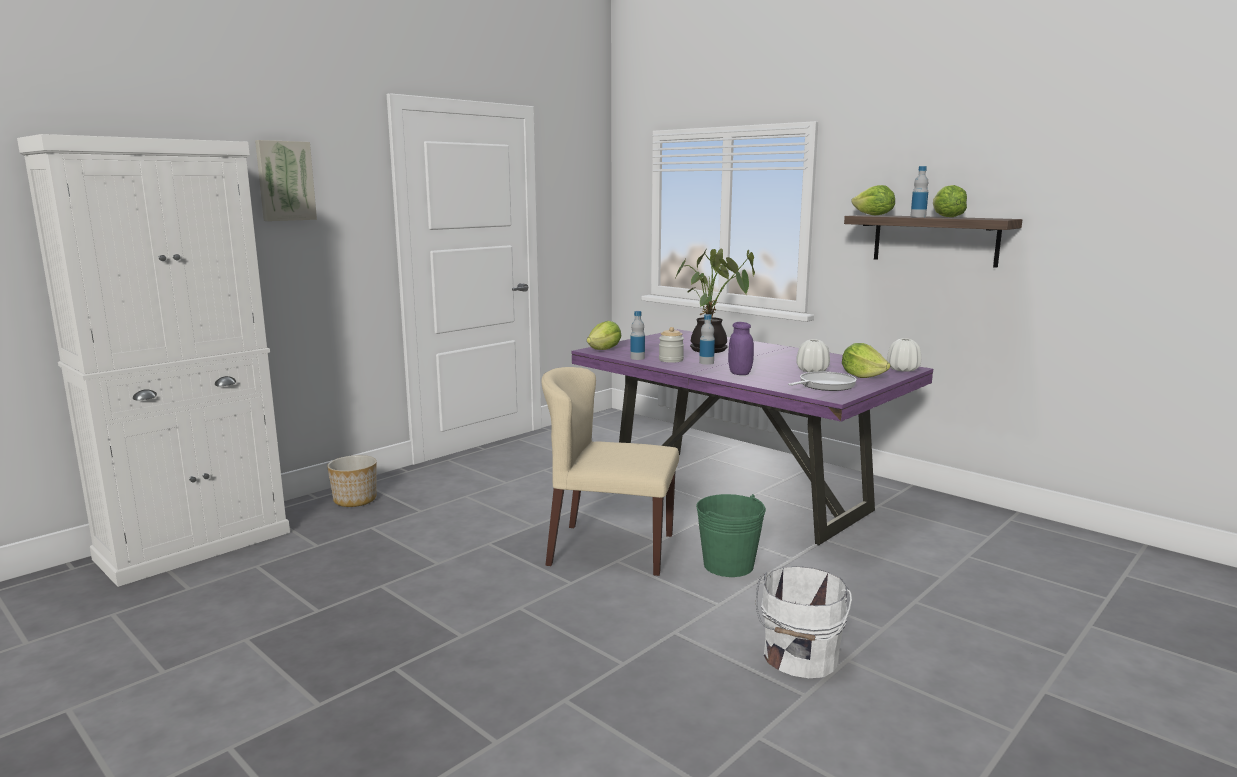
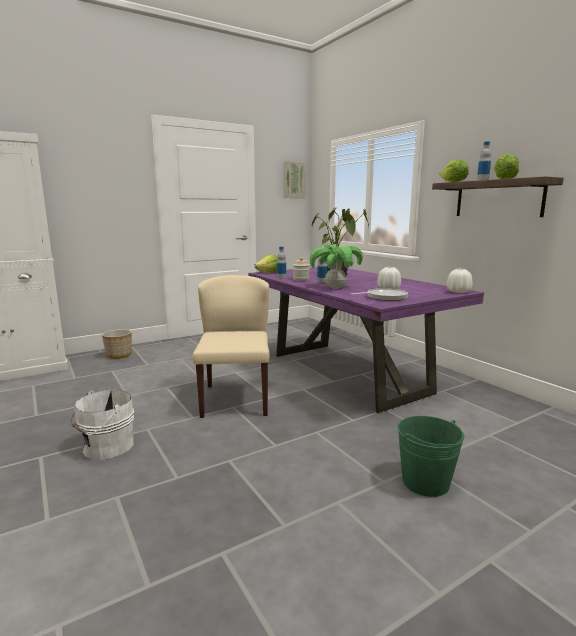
camera: 15 degrees right, 0 degrees up
(285, 181) = (83, 164): picture -> picture (293, 180)
(610, 549) = (235, 399): beige chair -> beige chair turned 60 degrees clockwise
(728, 565) = (303, 419): green bucket -> green bucket (425, 482)
(740, 373) = (335, 288): purple jar -> potted plant
(799, 658) = (302, 494): white bucket -> white bucket (106, 447)
(862, 376) = (421, 294): lettuce -> none

